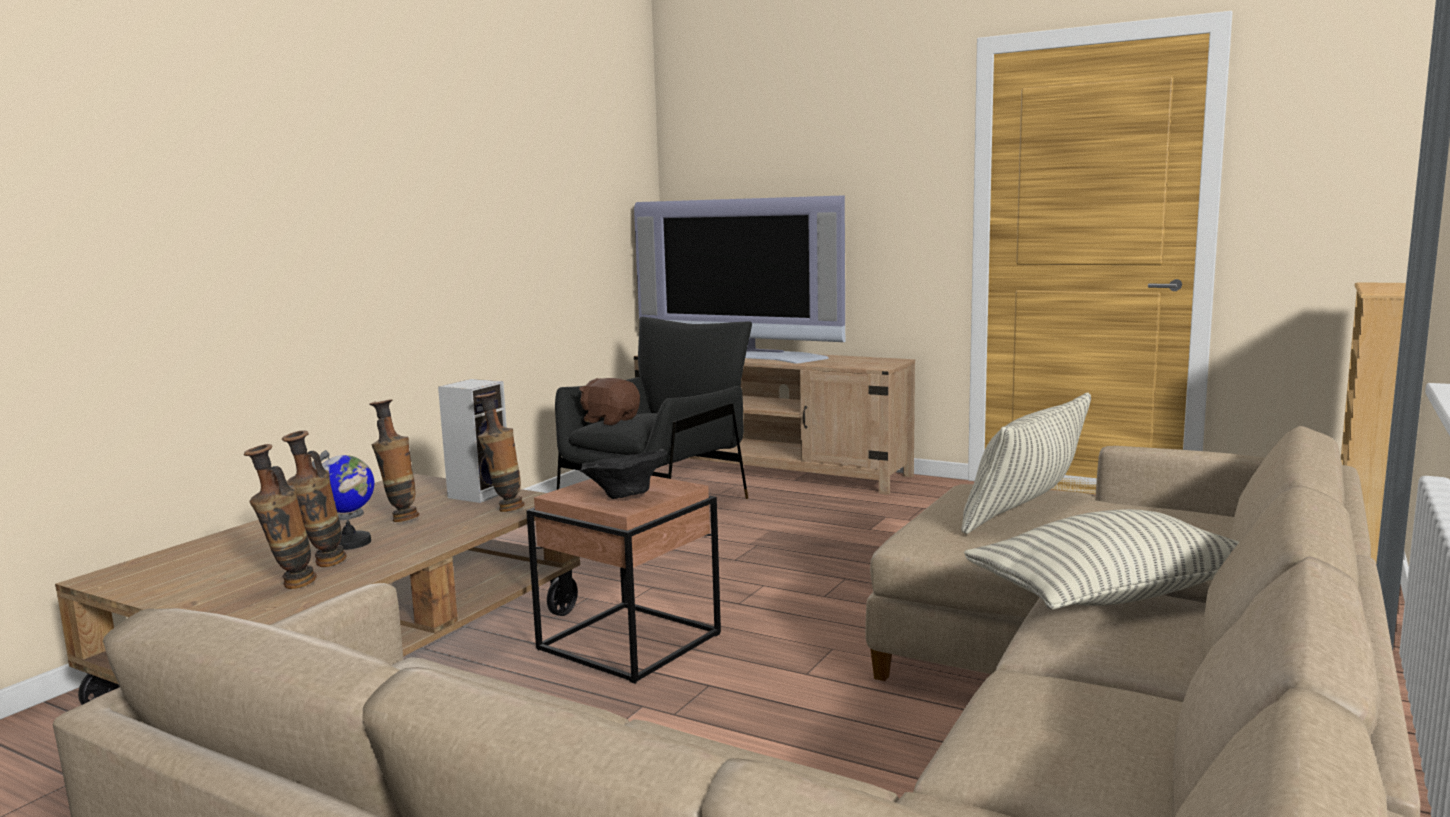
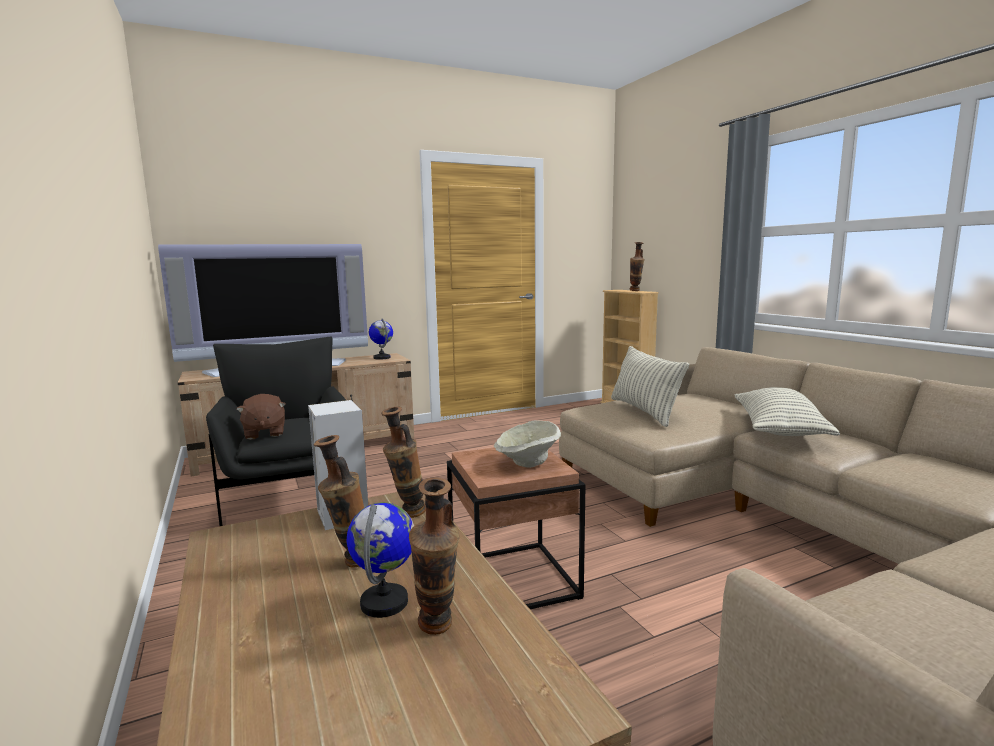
camera: 55 degrees left, 0 degrees up
(289, 586) = (485, 665): vase -> vase (635, 291)
(610, 420) = (264, 433): brown plush toy -> brown plush toy turned 90 degrees counterclockwise
(625, 496) = (527, 463): black bowl -> beige bowl
(872, 362) = (382, 358): none -> globe

